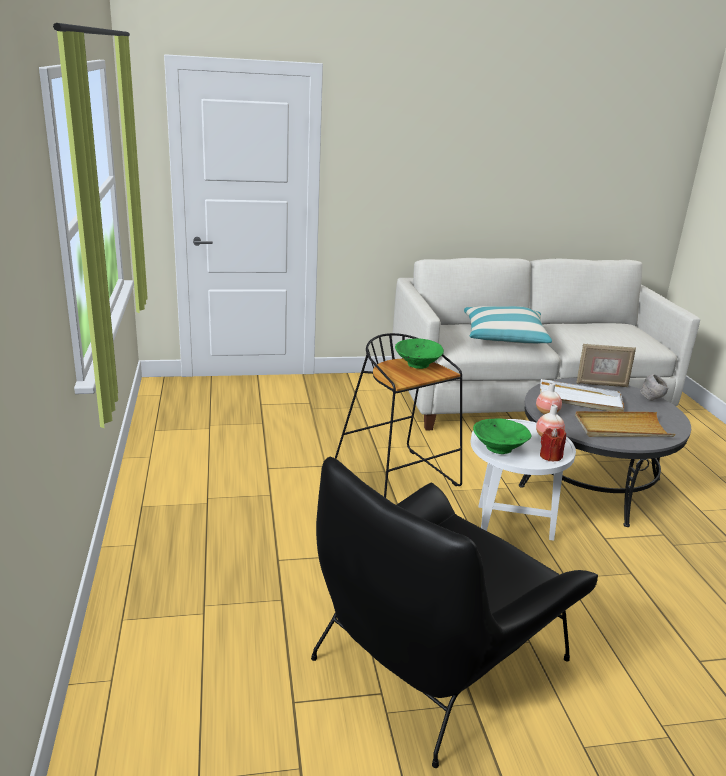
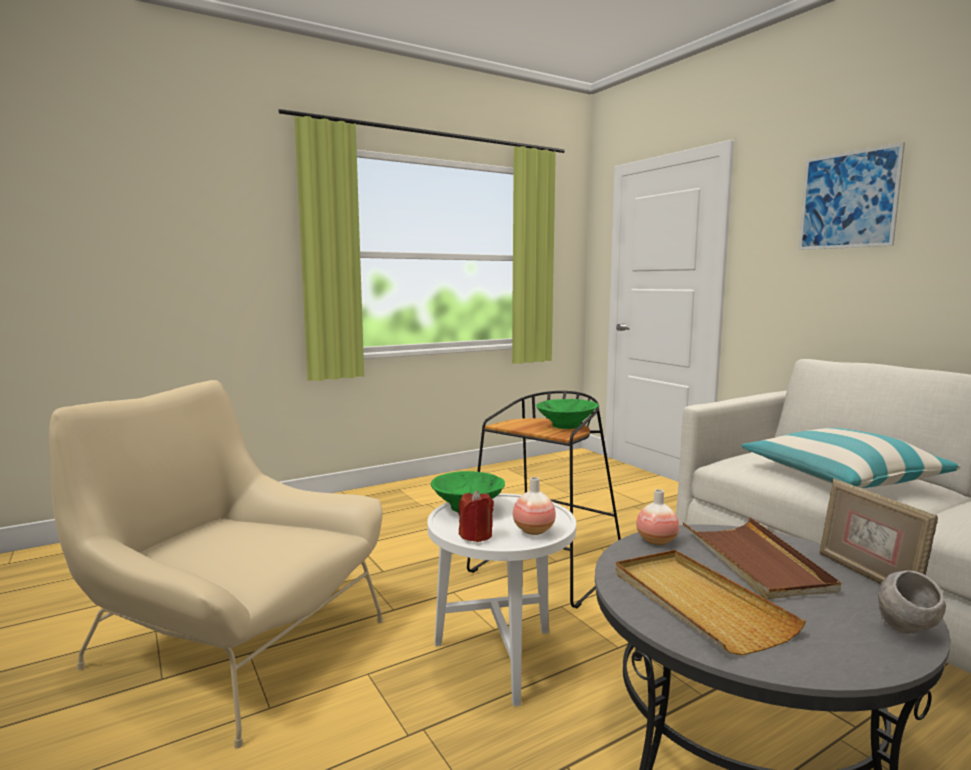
camera: 70 degrees right, 15 degrees down
(423, 136) = (848, 200): none -> picture
(437, 656) = (235, 645): black armchair -> beige armchair
(580, 400) = (755, 561): white tray -> brown tray

